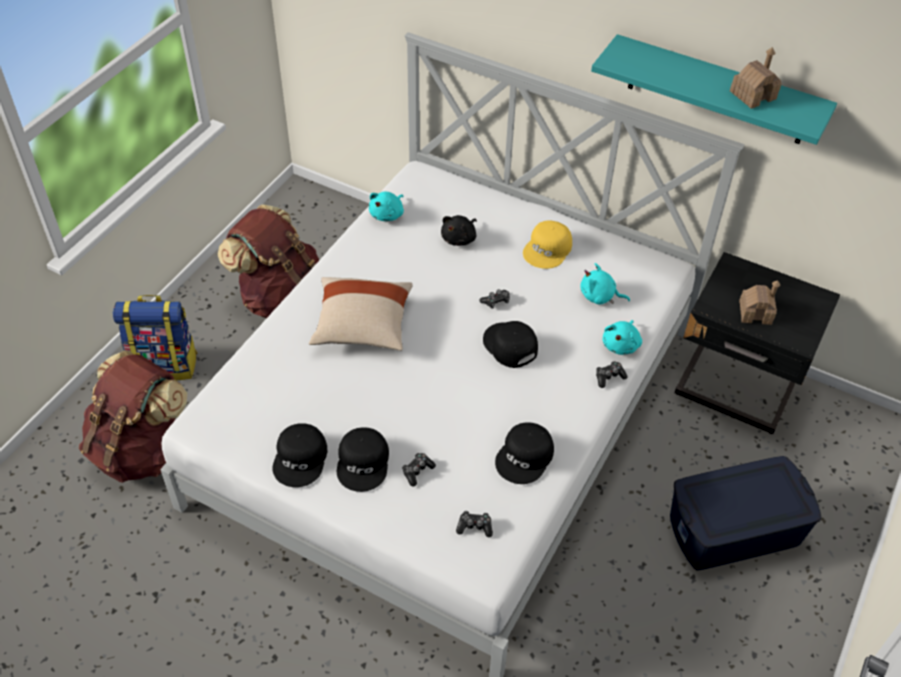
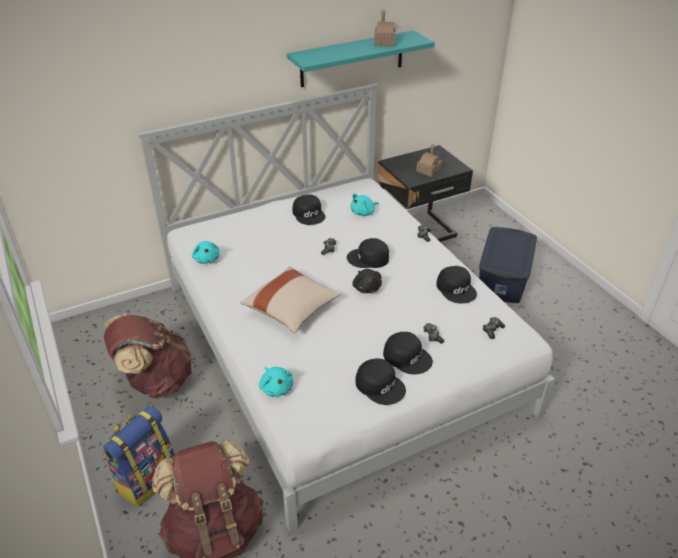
camera: 55 degrees left, 10 degrees down
(460, 238) = (262, 240): black plush toy -> black plush toy (366, 287)
(548, 249) = (309, 214): yellow cap -> black cap
(621, 345) = (404, 222): turquoise plush toy -> turquoise plush toy (276, 387)

